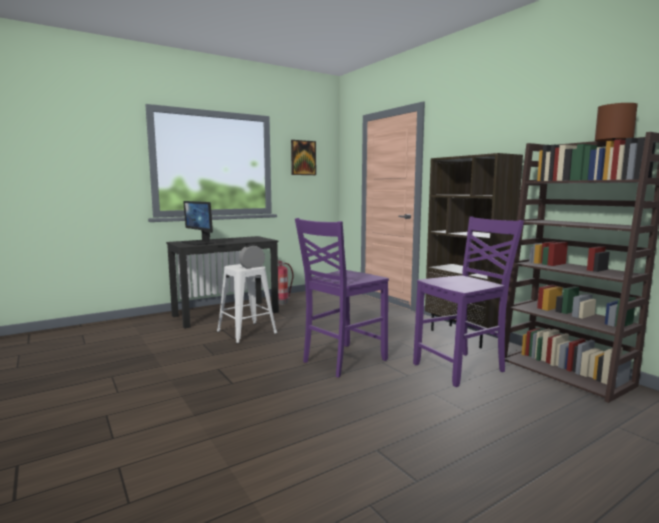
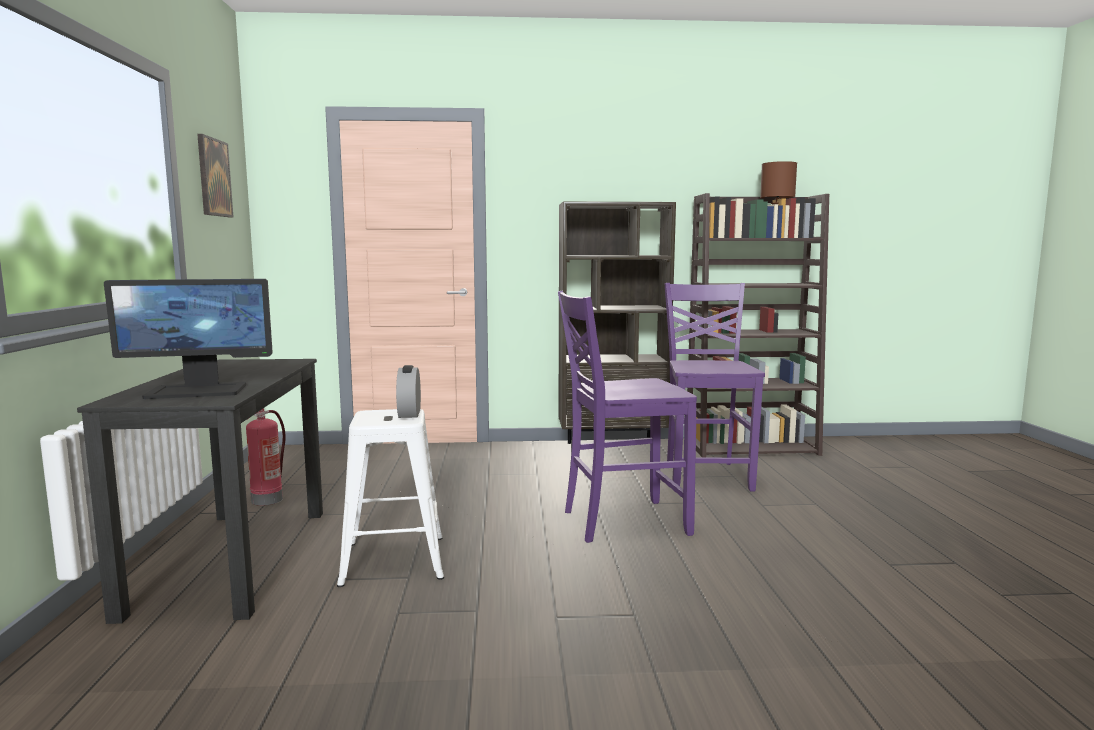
camera: 60 degrees left, 0 degrees up
(342, 361) = (622, 522): purple chair -> purple chair turned 90 degrees clockwise

